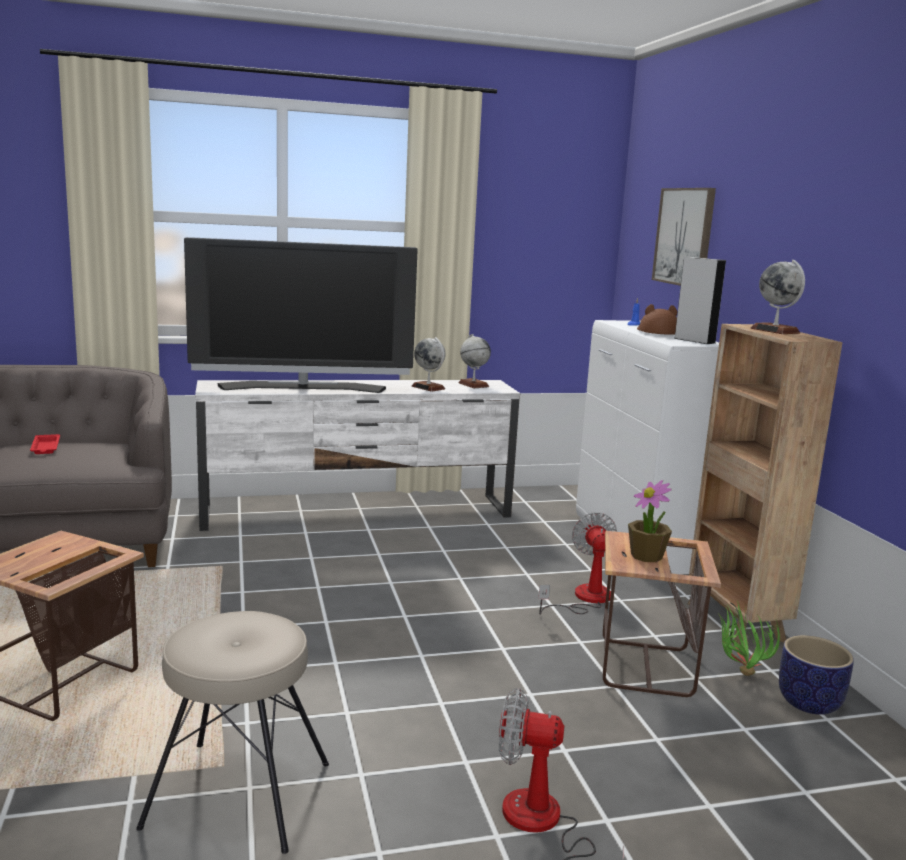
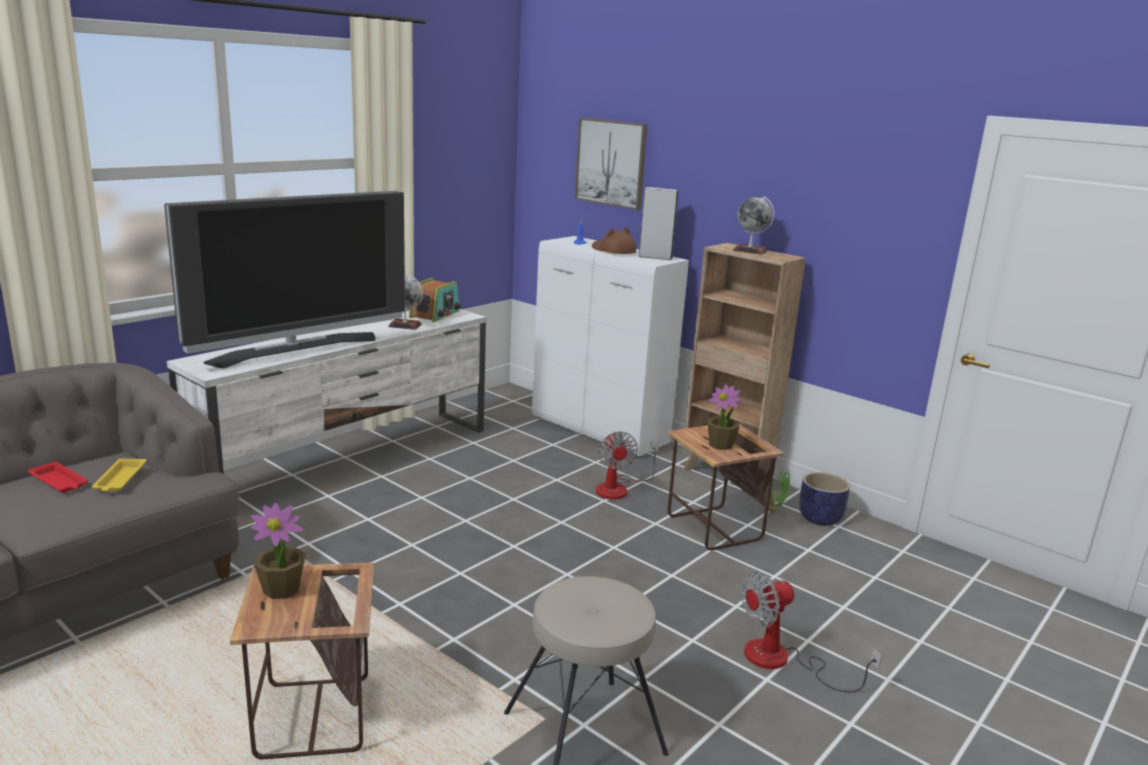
camera: 35 degrees left, 5 degrees up
(50, 549) = (282, 589): none -> potted plant
(80, 455) = (120, 479): none -> yellow tray
(473, 385) = (435, 314): globe -> radio
(584, 599) = (619, 488): fan -> fan turned 150 degrees counterclockwise

